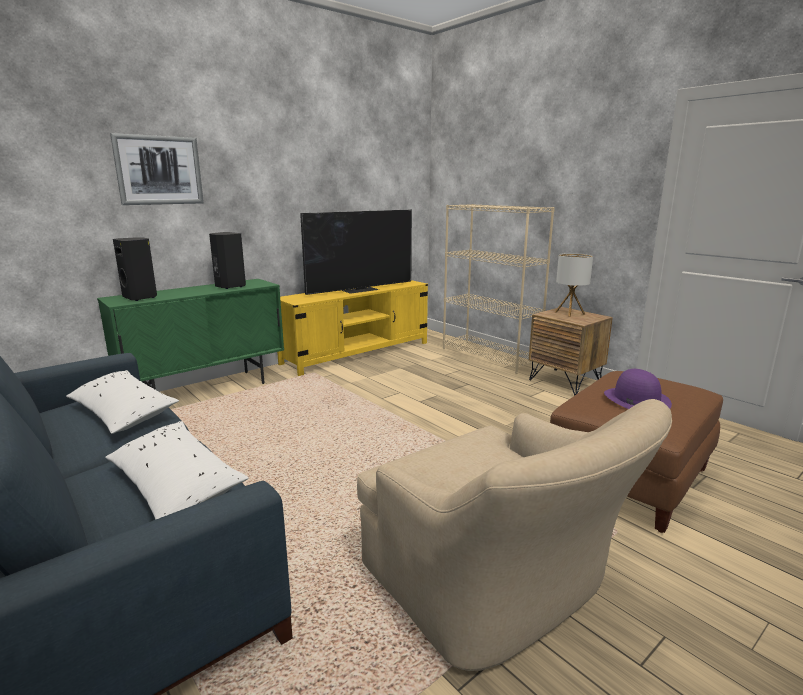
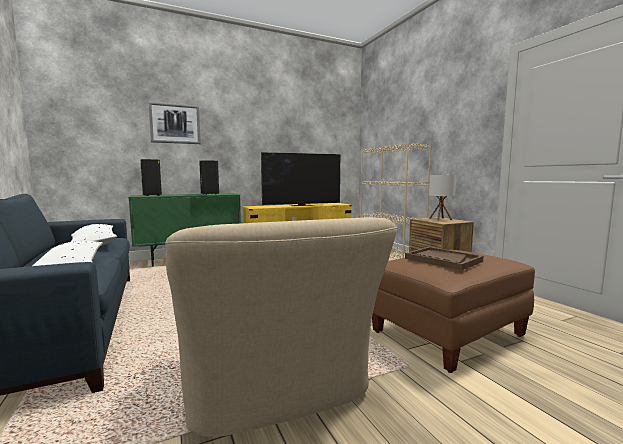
camera: 15 degrees right, 10 degrees down
(636, 399) = (442, 260): purple hat -> brown tray

